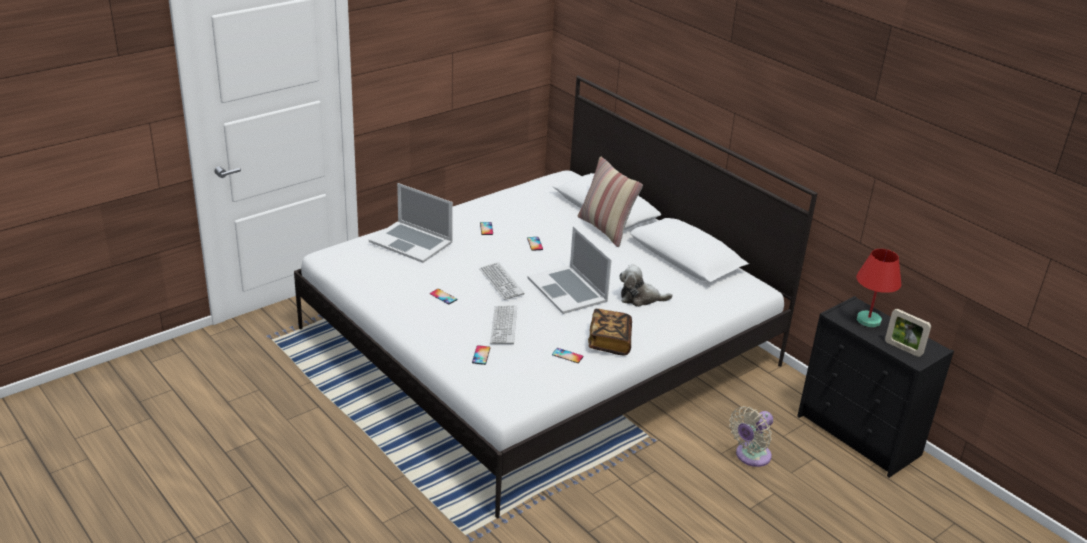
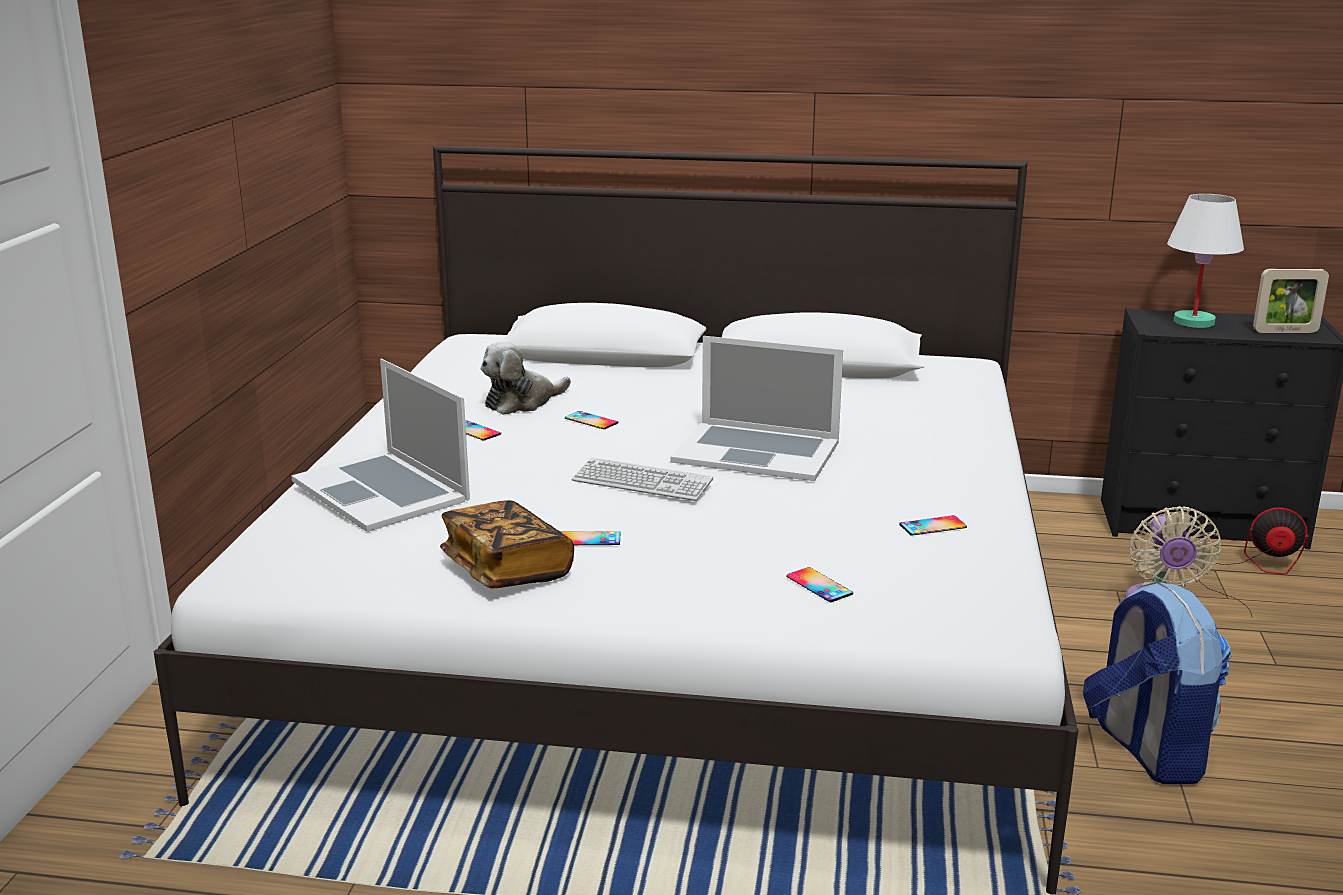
camera: 40 degrees left, 10 degrees down
(411, 242) = (381, 490): laptop -> laptop turned 60 degrees clockwise
(504, 326) = (765, 533): keyboard -> none
(606, 229) = (654, 372): pillow -> none
(609, 342) = (944, 485): book -> book (506, 569)
(623, 501) = (1146, 750): none -> backpack
(640, 298) = (867, 423): plush toy -> plush toy (522, 402)
(832, 470) = (1254, 572): none -> fan
(869, 320) = (1194, 321): red table lamp -> white table lamp

